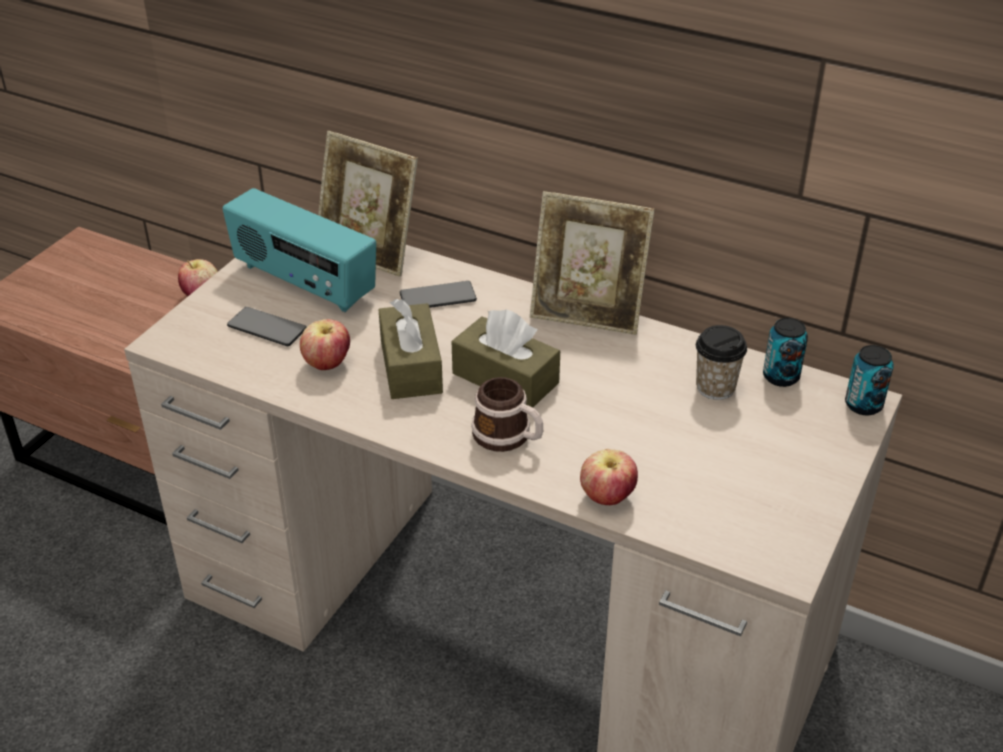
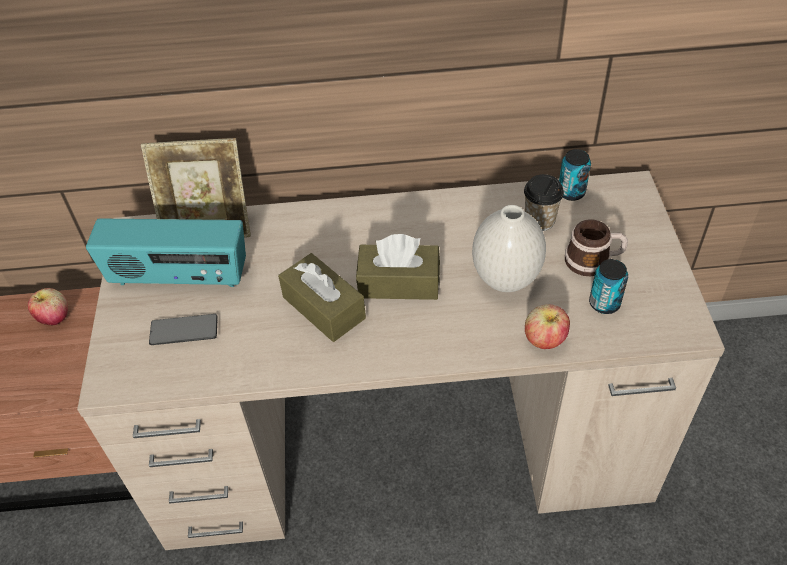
camera: 30 degrees left, 10 degrees up
(327, 364) = (259, 337): apple -> none
(438, 297) = (294, 240): phone -> none
(508, 437) = (441, 329): mug -> mug (593, 261)
(587, 314) = (411, 204): picture frame -> none
(621, 425) = (506, 280): none -> white vase
(863, 405) = (635, 189): can -> can (604, 303)

